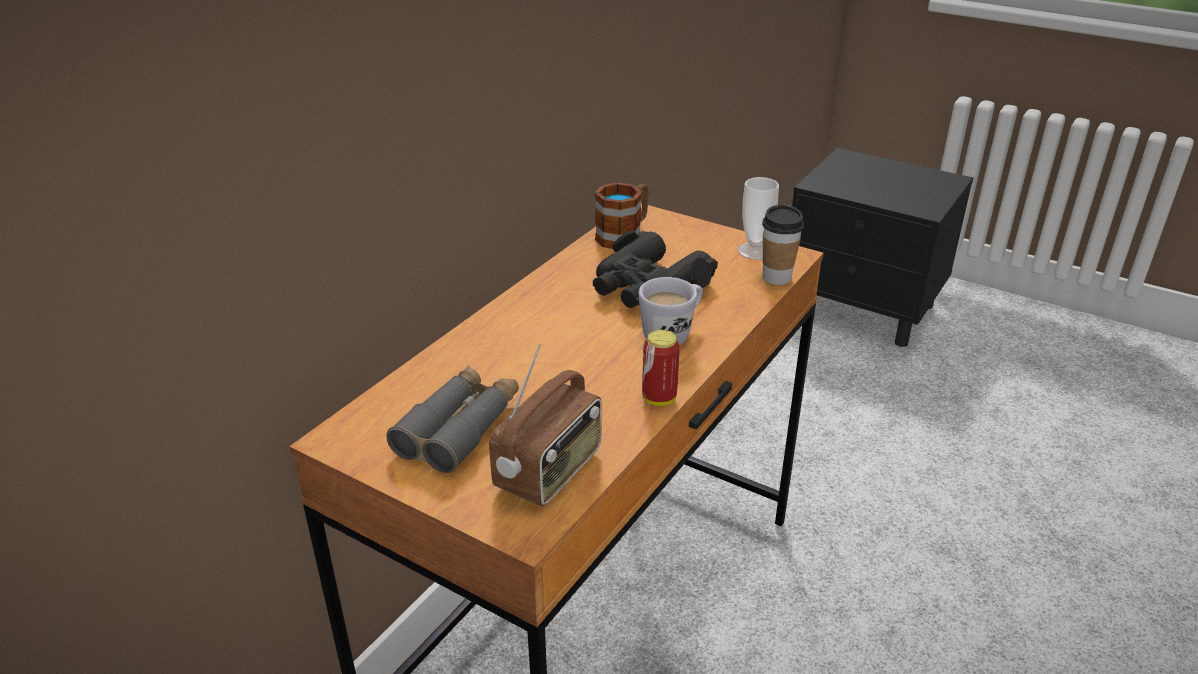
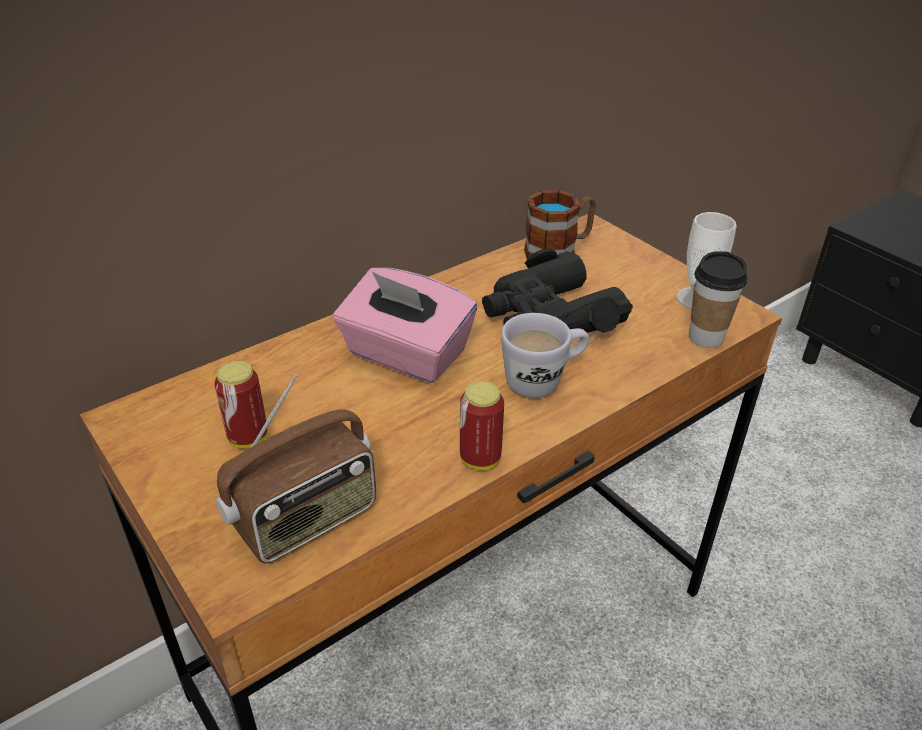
camera: 20 degrees right, 5 degrees up
(459, 428) = (248, 438): grey binoculars -> can
(549, 339) = (405, 355): none -> pink tissue box

